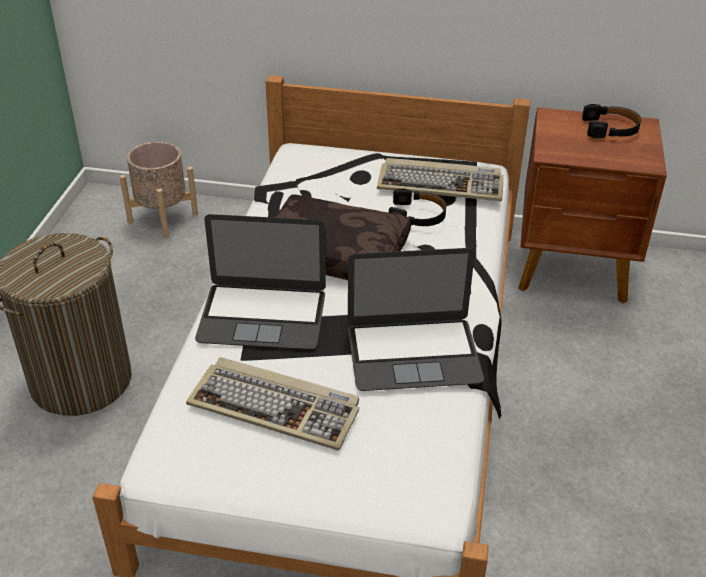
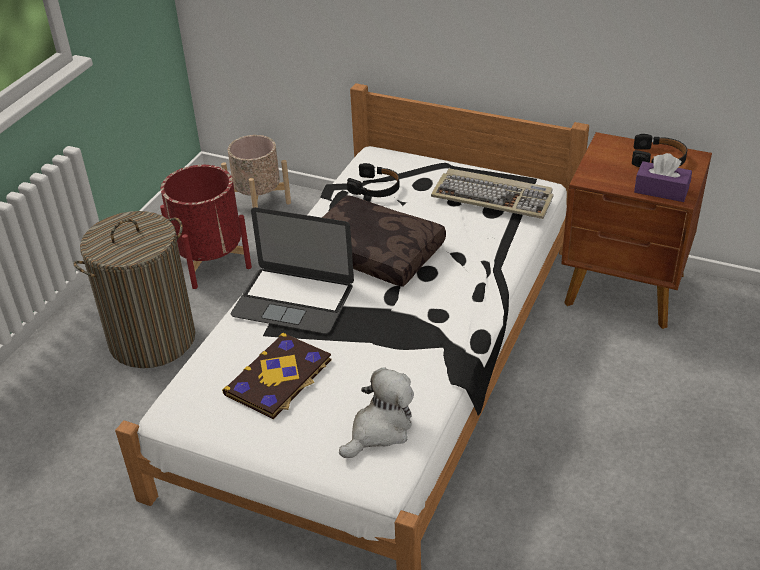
camera: 15 degrees right, 0 degrees up
(126, 286) = (210, 262): none -> red planter
(276, 406) = (279, 378): keyboard -> book
(411, 451) = (380, 430): none -> plush toy
(413, 353) = (411, 348): laptop -> none
(417, 215) = (460, 225): black headphones -> black headphones (375, 188)
(627, 159) = (661, 190): none -> purple tissue box

